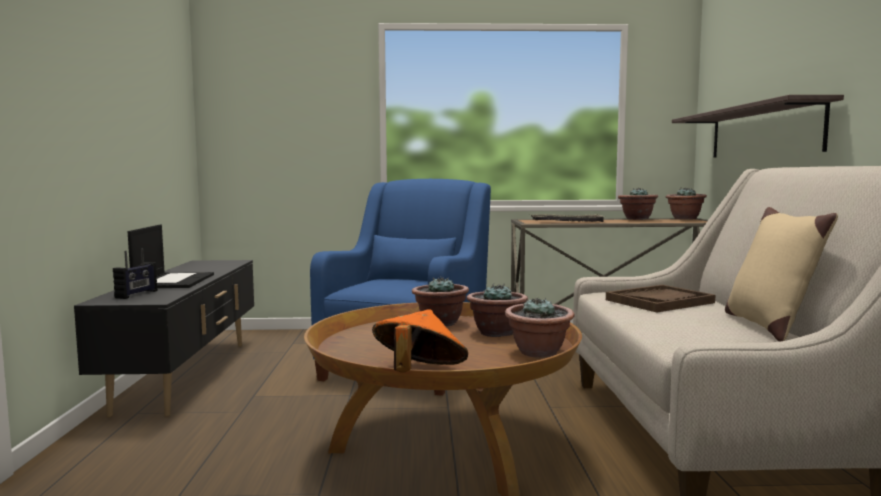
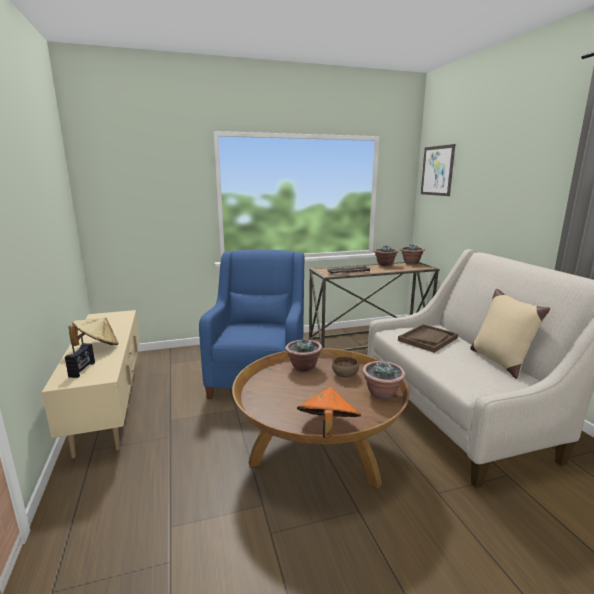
camera: 15 degrees left, 10 degrees up
(174, 281) = (97, 347): laptop -> beige hat
(188, 375) = (110, 405): black tv stand -> beige tv stand
(496, 333) = (344, 375): potted plant -> brown bowl
(722, 68) = (437, 170): none -> picture
(763, 132) = (467, 219): shelf -> none

